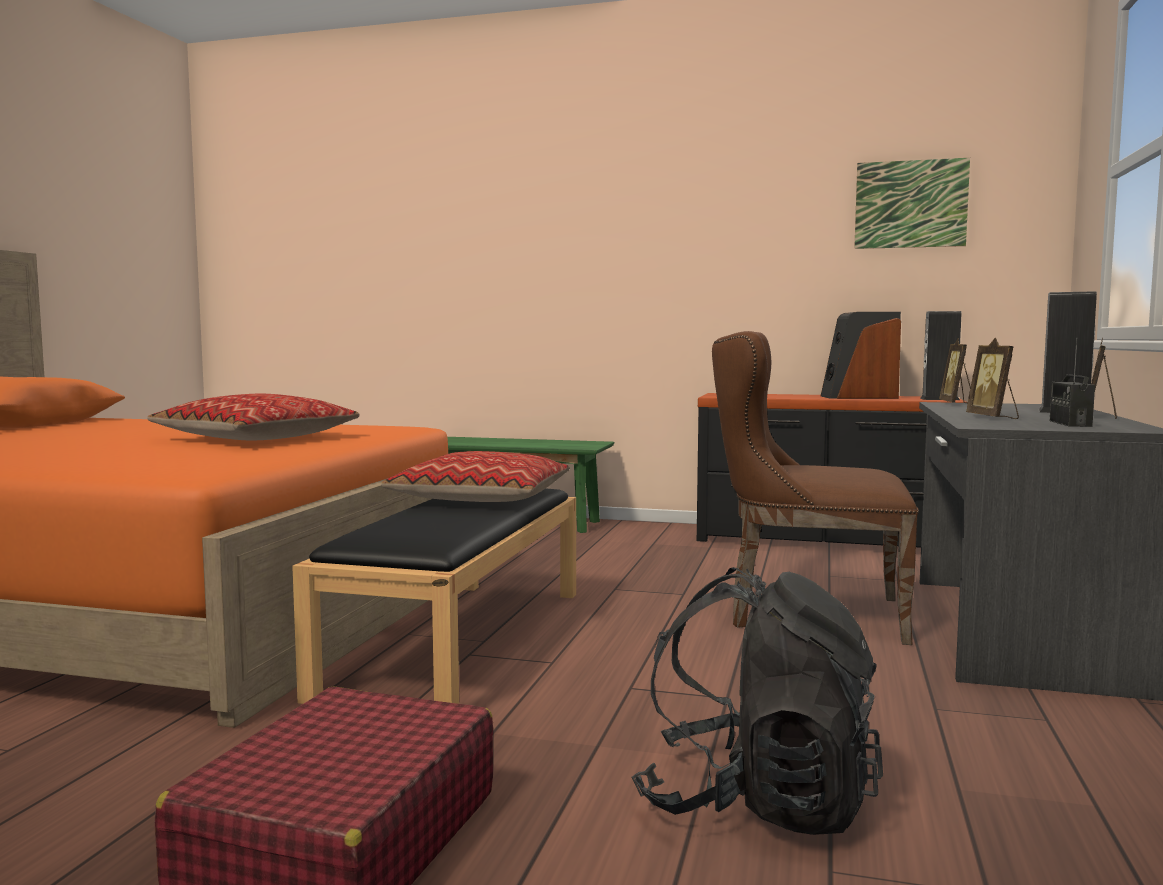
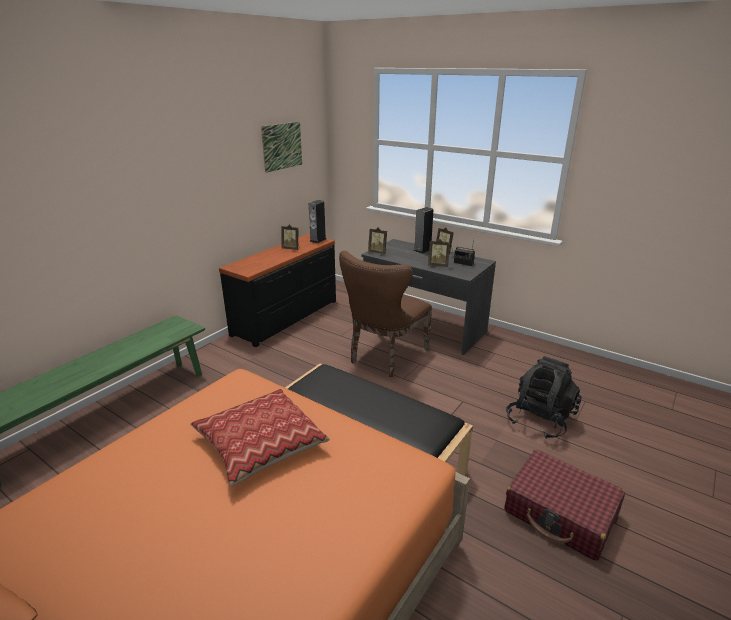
camera: 70 degrees left, 20 degrees up
(481, 498) = (341, 391): pillow -> none
(859, 397) = (291, 248): speaker -> picture frame

